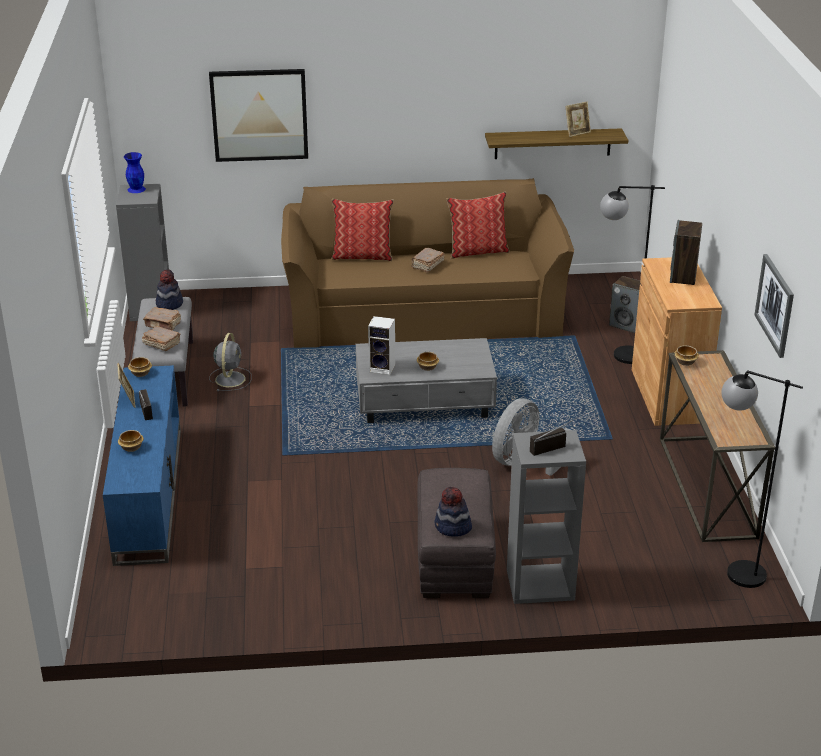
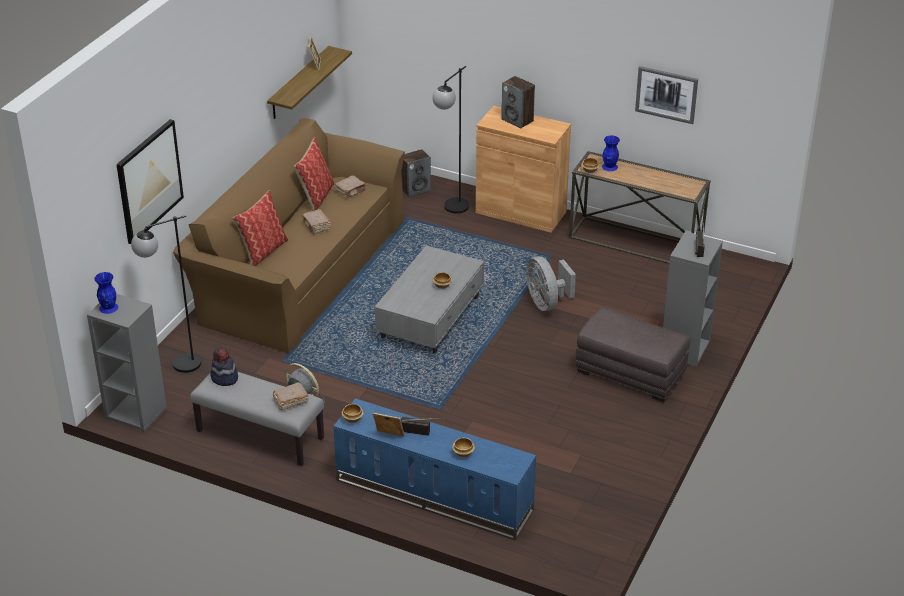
camera: 60 degrees left, 5 degrees up
(163, 325) = (258, 391): brown book -> brown book (350, 191)
(383, 368) = (424, 306): speaker -> none
(452, 527) = (660, 343): hat -> none
(710, 372) = (609, 167): none -> blue vase
(733, 570) = (725, 270): black floor lamp -> black floor lamp (177, 366)

